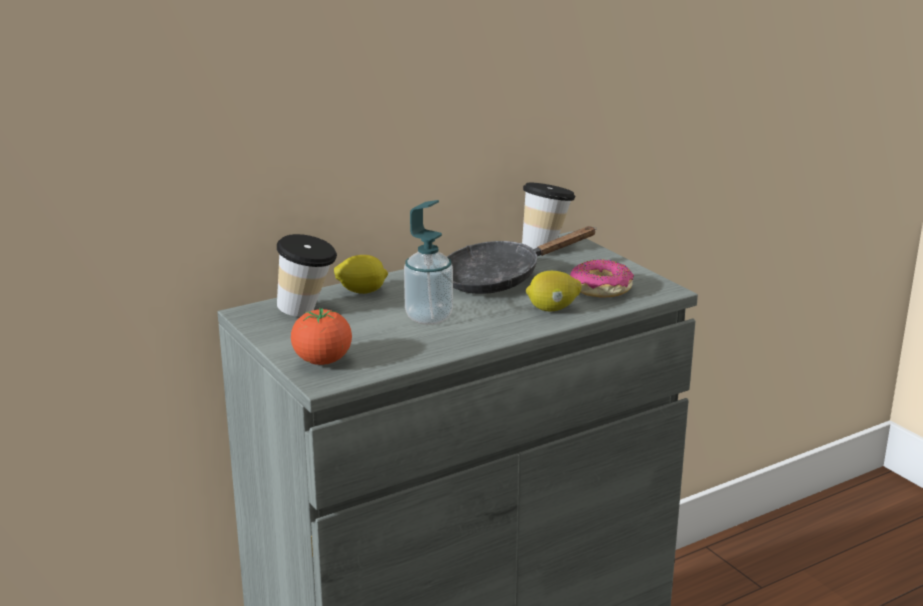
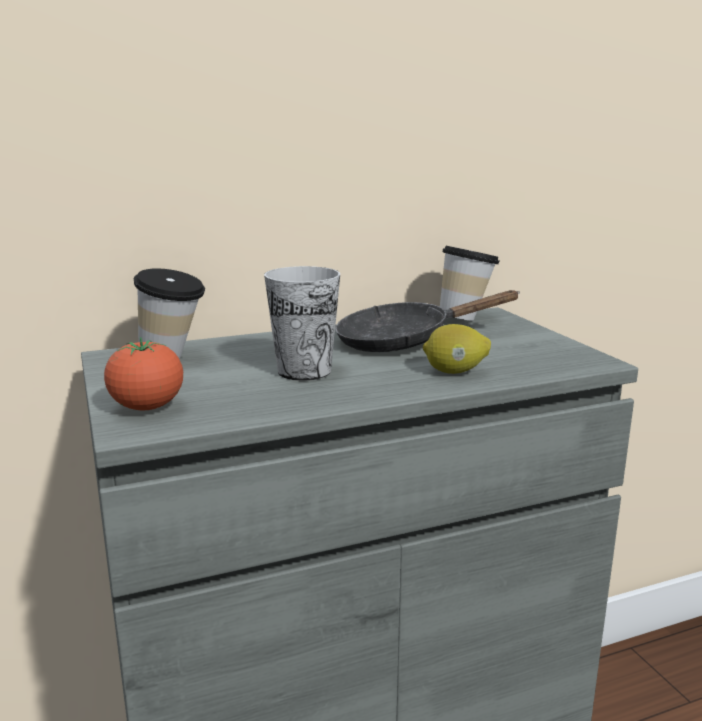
camera: 10 degrees right, 5 degrees down
(362, 292) = (246, 344): lemon -> none
(429, 317) = (304, 371): soap dispenser -> cup
(601, 289) = (518, 356): donut -> none

